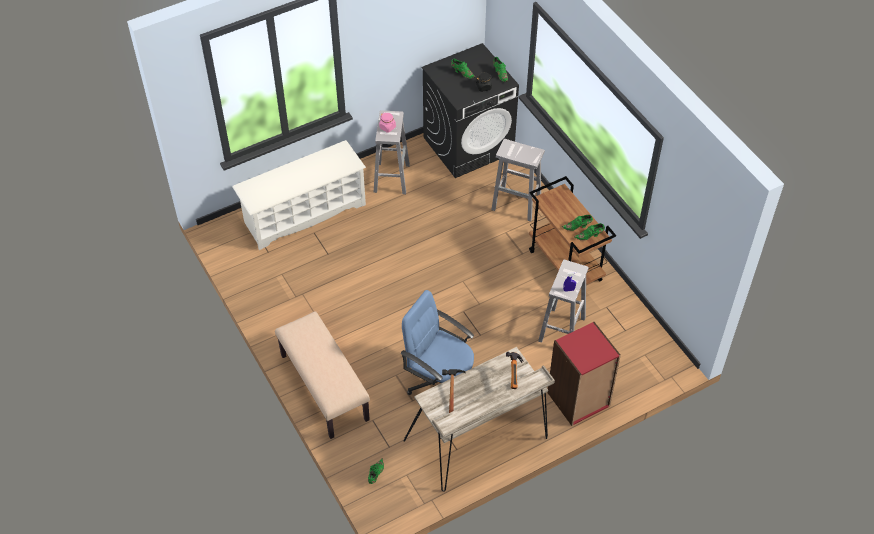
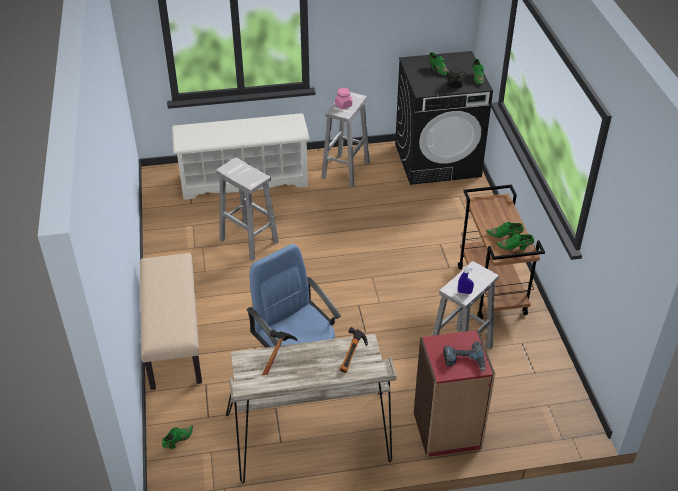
camera: 20 degrees right, 10 degrees down
(517, 204) = (464, 221): white stool -> white stool (250, 241)
(594, 350) = (464, 361): none -> power drill

